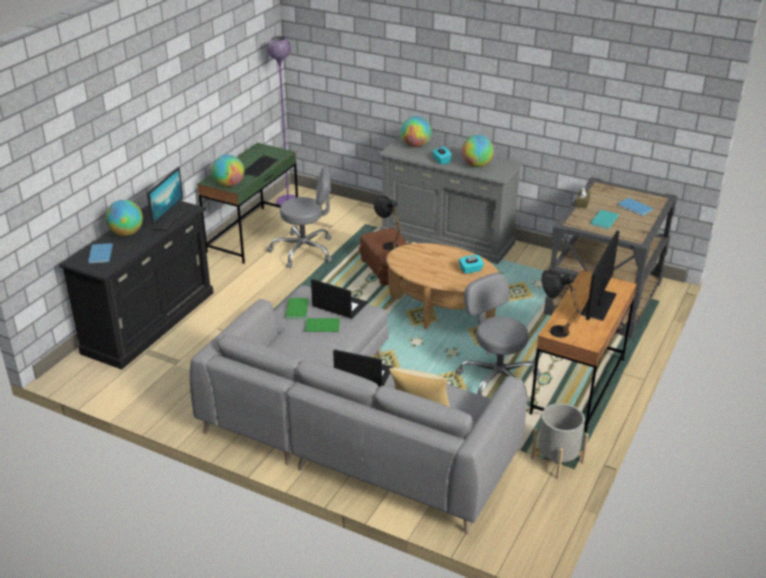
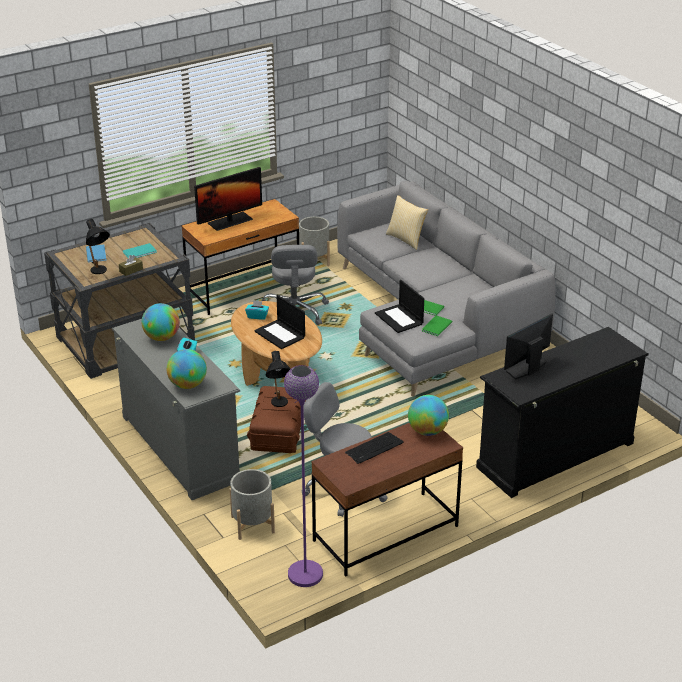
camera: 150 degrees left, 0 degrees up
(99, 254) = (607, 351): blue book -> none
(126, 233) = (574, 367): globe -> none
(253, 235) = (385, 533): green desk -> brown desk
(346, 215) = (252, 524): none -> grey planter
(362, 374) = (424, 268): laptop -> laptop (280, 334)
(553, 329) = (283, 217): black table lamp -> black table lamp (100, 273)

